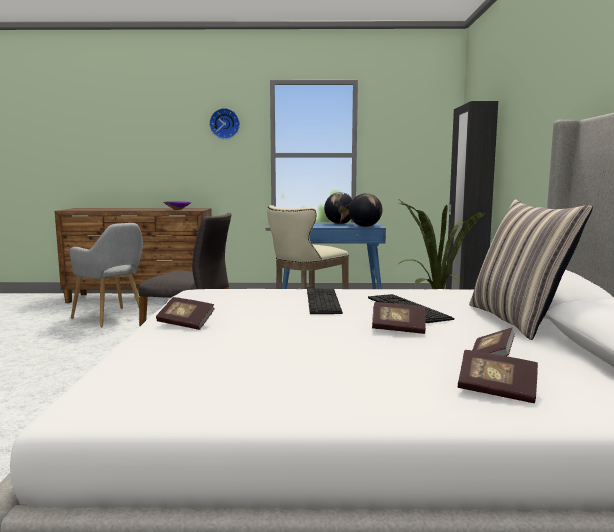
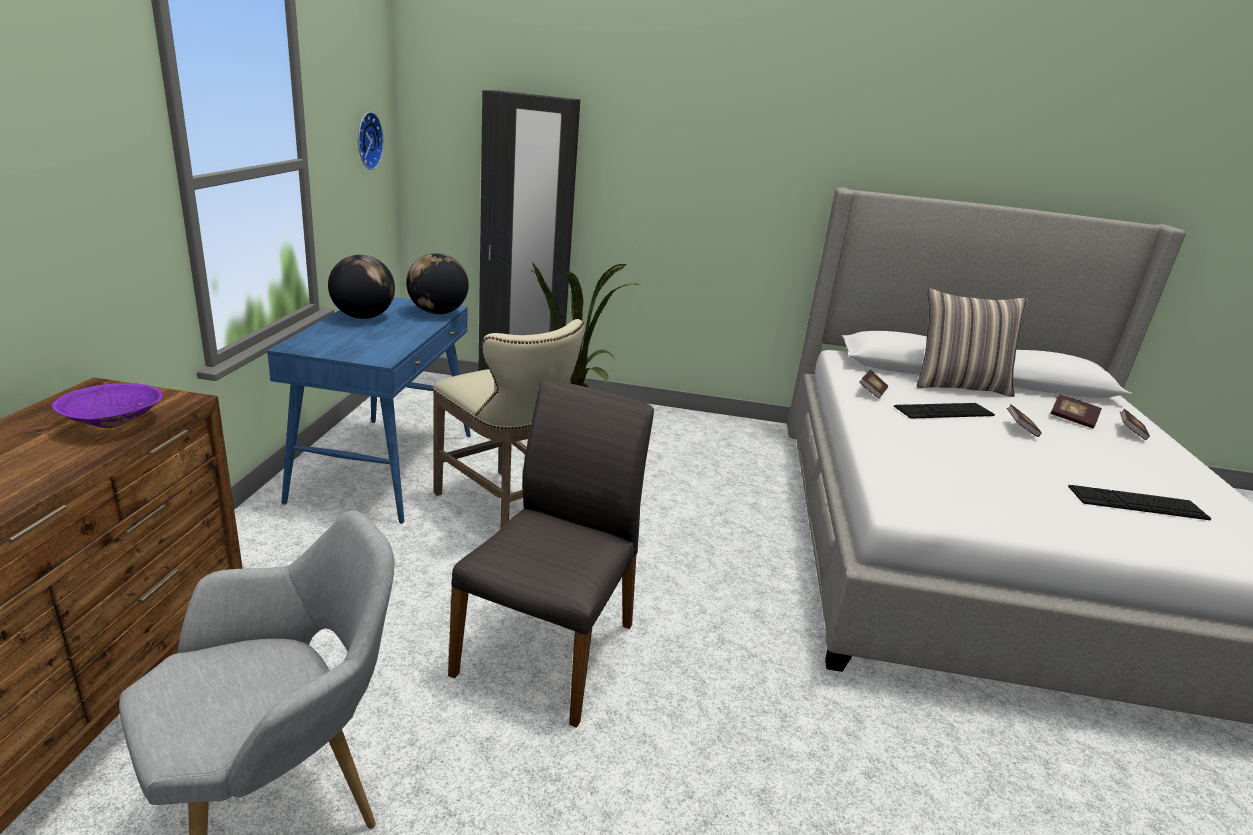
camera: 85 degrees left, 15 degrees up
(185, 324) = (1075, 521): book -> book (872, 392)
(224, 124) = (64, 97): wall clock -> wall clock (366, 140)
(323, 301) = (938, 440): keyboard -> keyboard (1137, 502)

